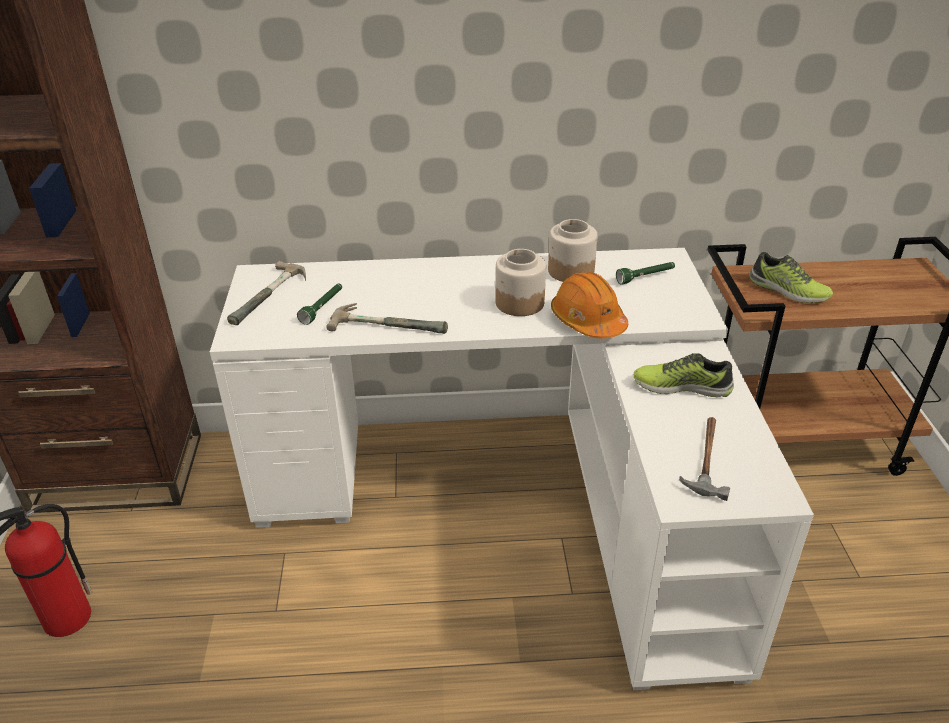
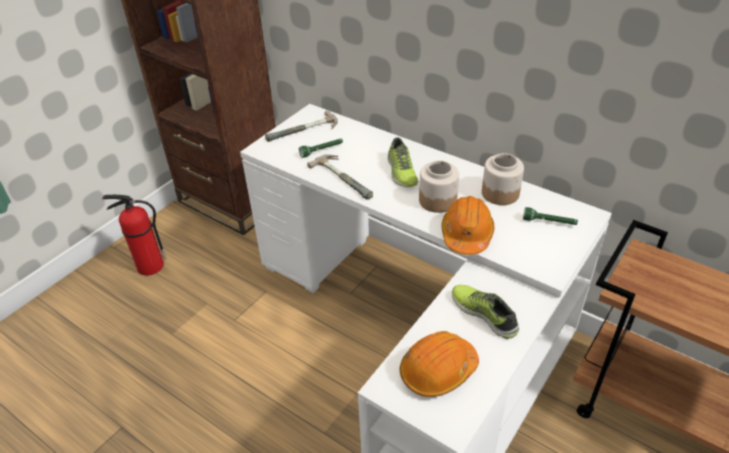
camera: 40 degrees right, 5 degrees up
(706, 457) = (438, 371): hammer -> orange hard hat
(787, 290) = (672, 287): shoe -> shoe (401, 172)

